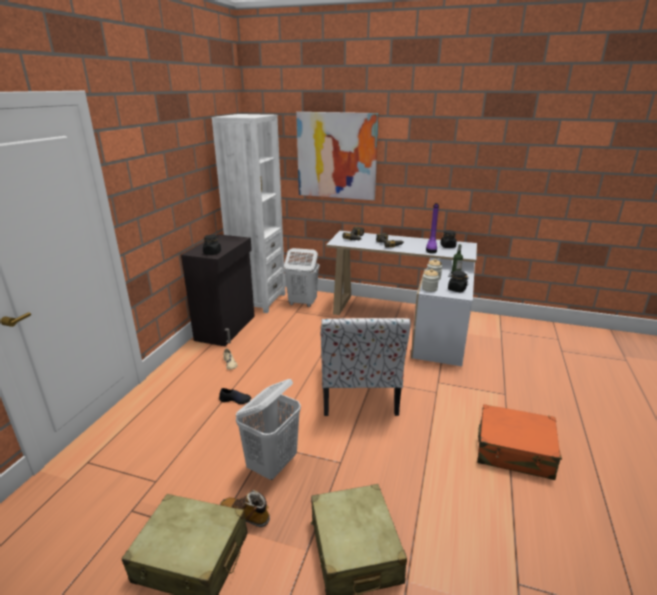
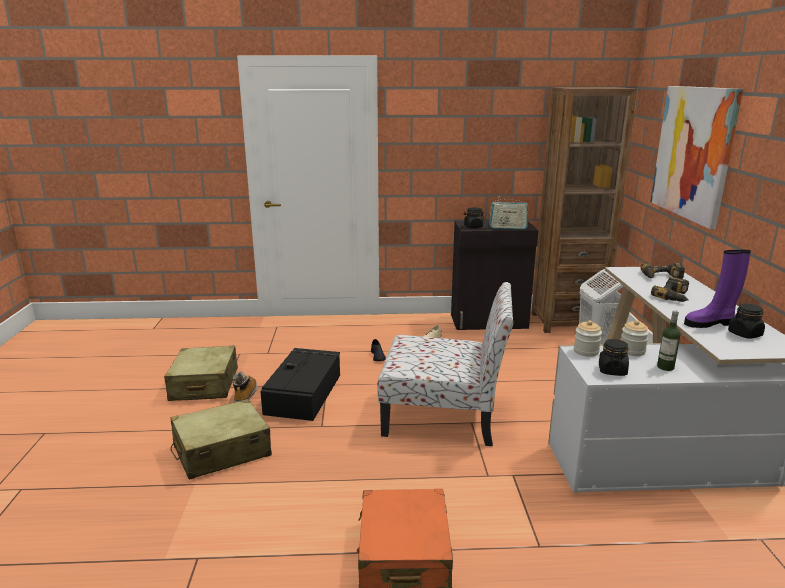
camera: 70 degrees right, 5 degrees down
(232, 243) = (508, 228): none -> radio
(259, 300) = (566, 322): white bookcase -> brown bookcase
(273, 464) = (304, 393): white laundry basket -> black storage box
(358, 390) = (444, 416): chair -> chair turned 150 degrees counterclockwise

